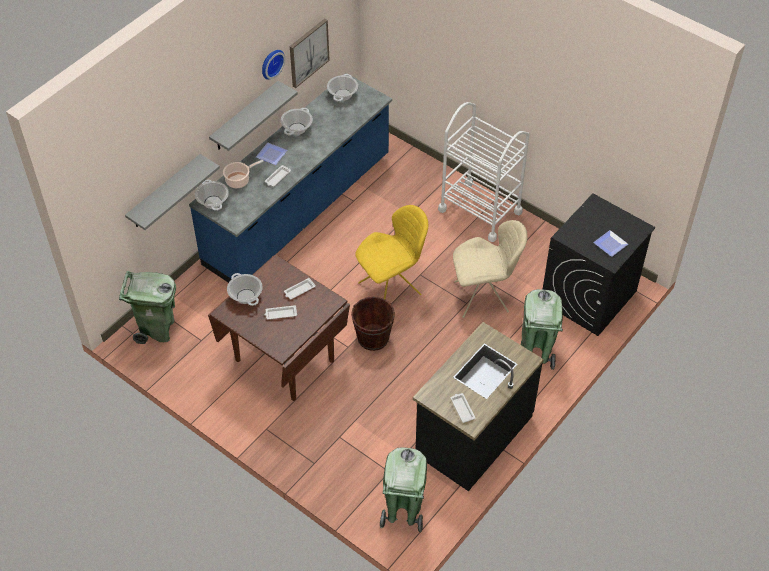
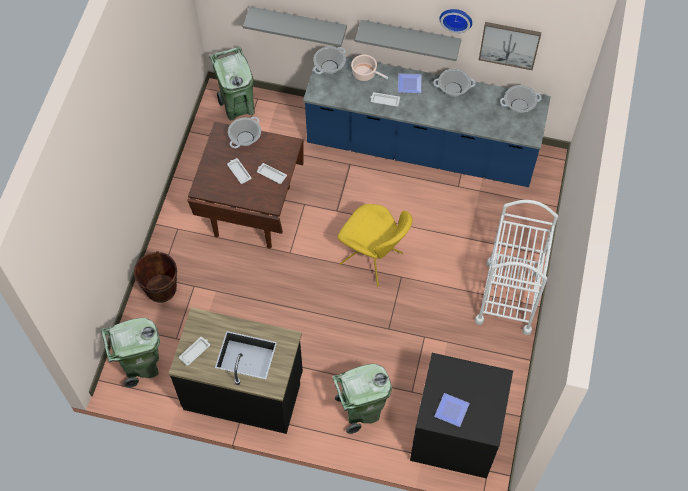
camera: 65 degrees right, 10 degrees up
(373, 338) = (309, 268): brown bucket -> brown bucket (161, 288)
(484, 296) = (404, 340): beige chair -> none

